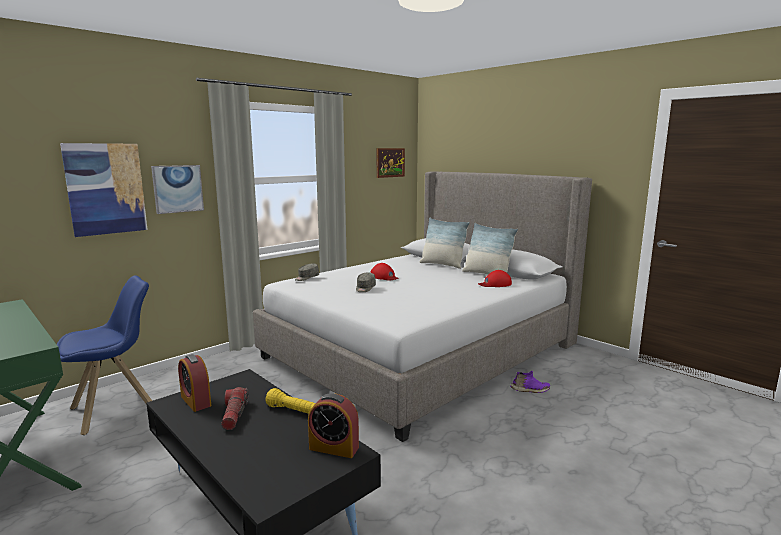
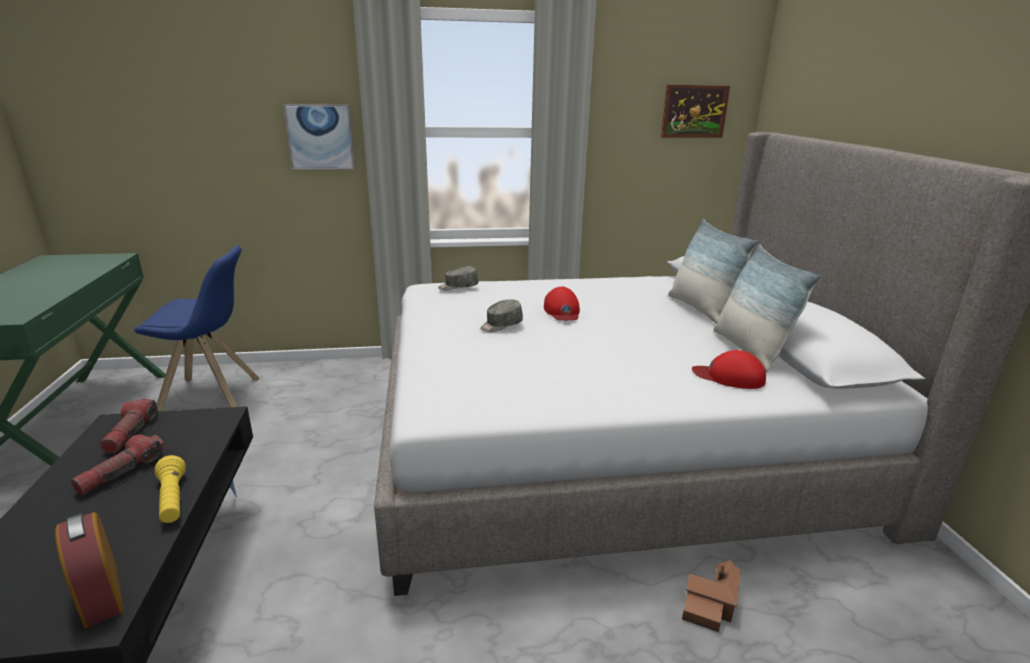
camera: 35 degrees right, 10 degrees up
(106, 189) = (229, 132): picture -> none
(196, 401) = (131, 433): alarm clock -> flashlight
(530, 390) = (710, 604): purple shoe -> toy house

